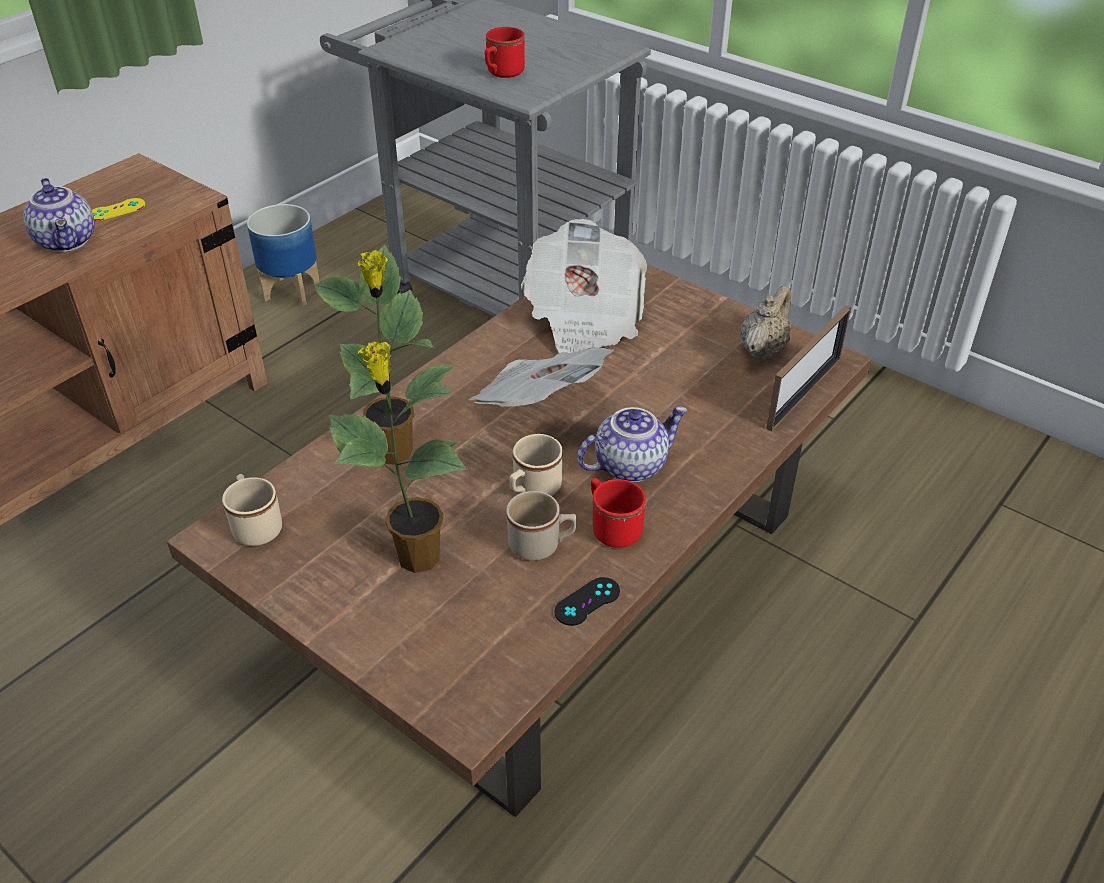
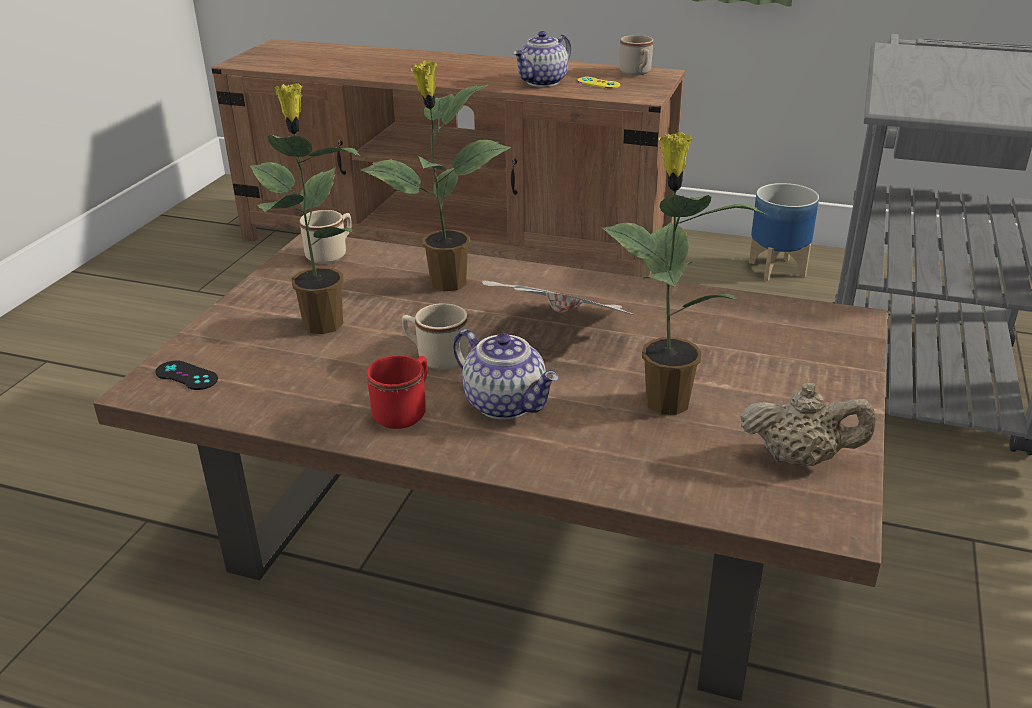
camera: 70 degrees right, 10 degrees down
(502, 73) = (927, 90): red mug -> none
(542, 545) = (362, 378): beige mug -> beige mug (637, 73)
(583, 319) = (731, 328): newspaper -> none
(587, 601) = (296, 418): black game controller -> black game controller (186, 376)
(666, 383) = (665, 400): none -> potted plant
(804, 393) = (736, 507): picture frame -> none

